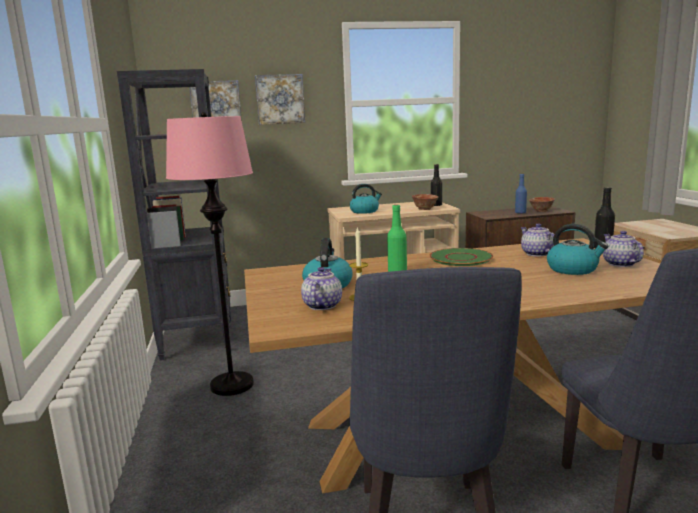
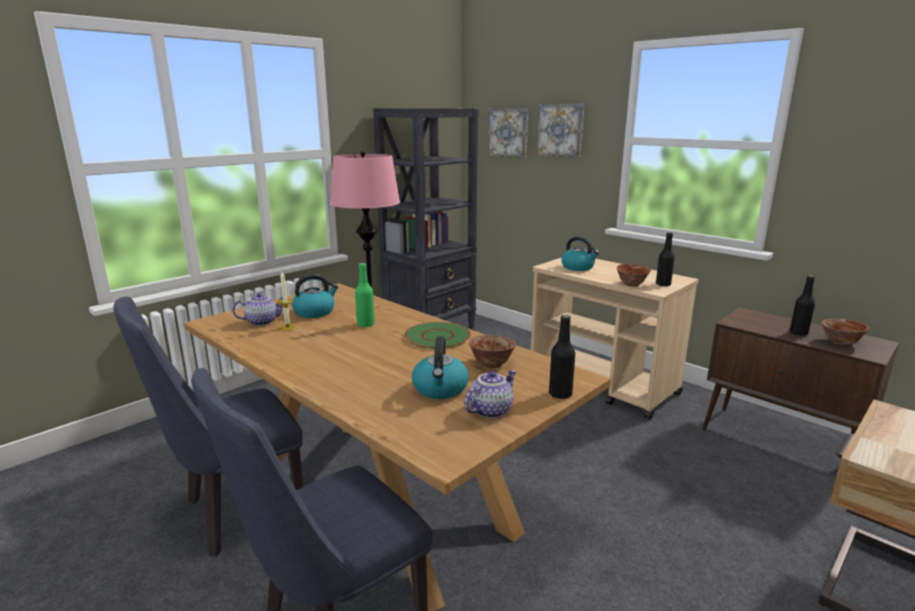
camera: 55 degrees right, 5 degrees up
(520, 212) = (798, 333): blue bottle -> black bottle
(536, 254) = (491, 364): teapot -> bowl

